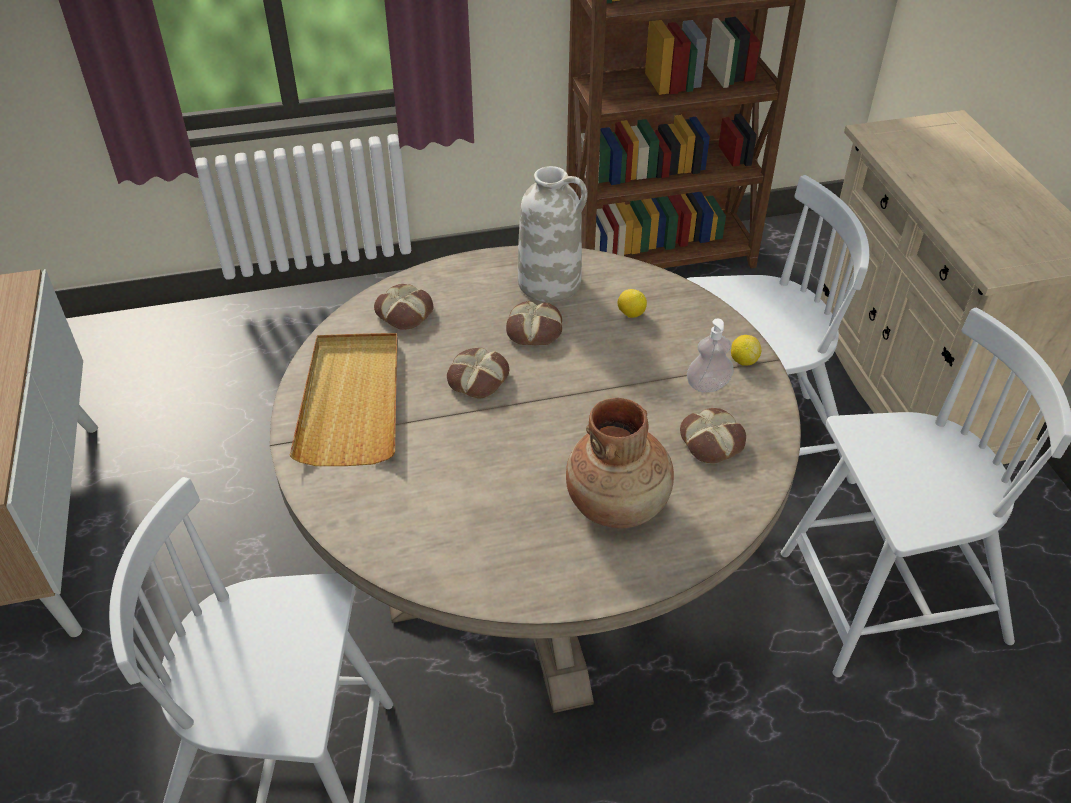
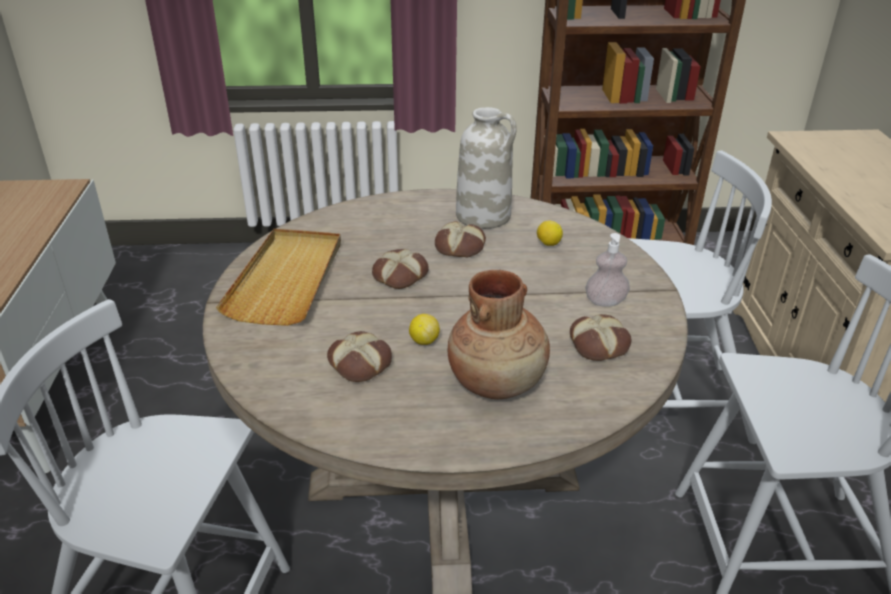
camera: 10 degrees right, 10 degrees down
(405, 312) = (354, 224): bread -> bread (361, 363)
(743, 360) = (643, 287): lemon -> lemon (424, 340)

